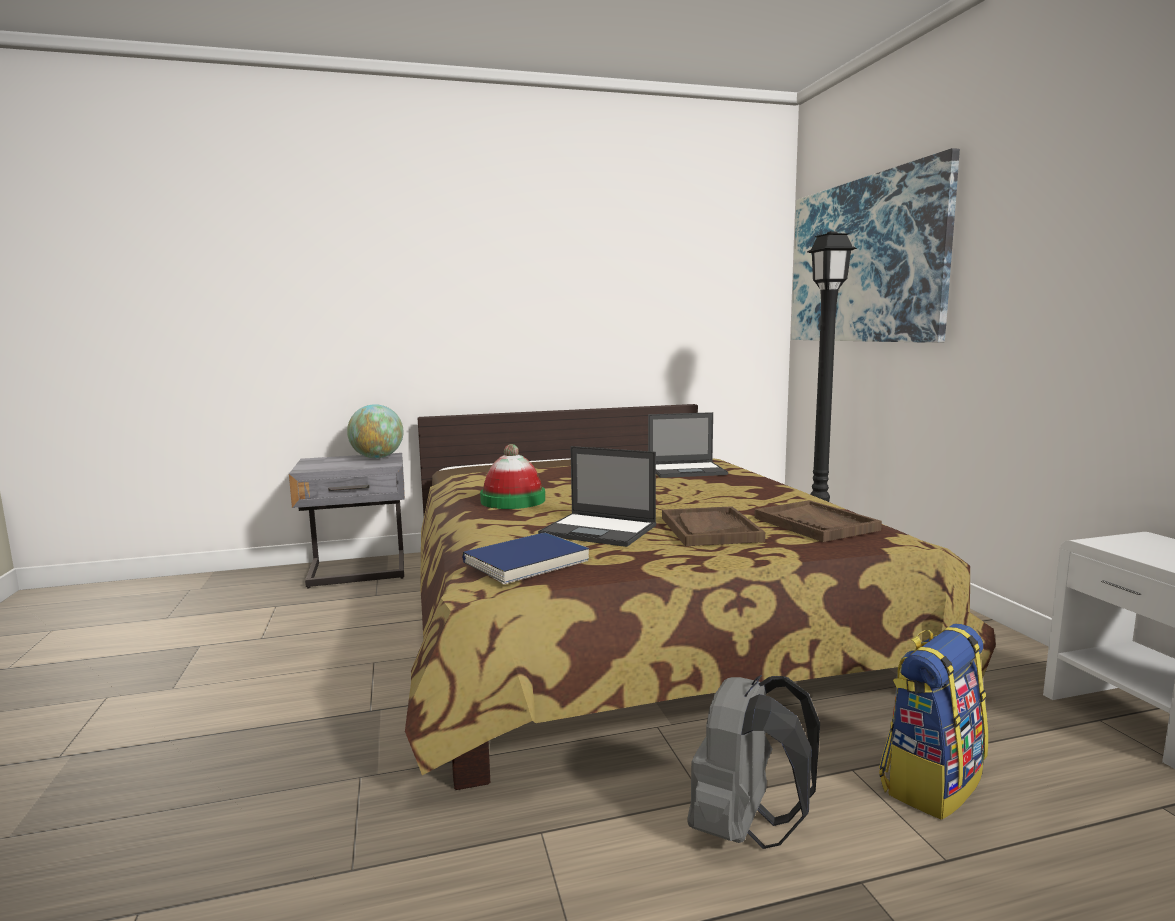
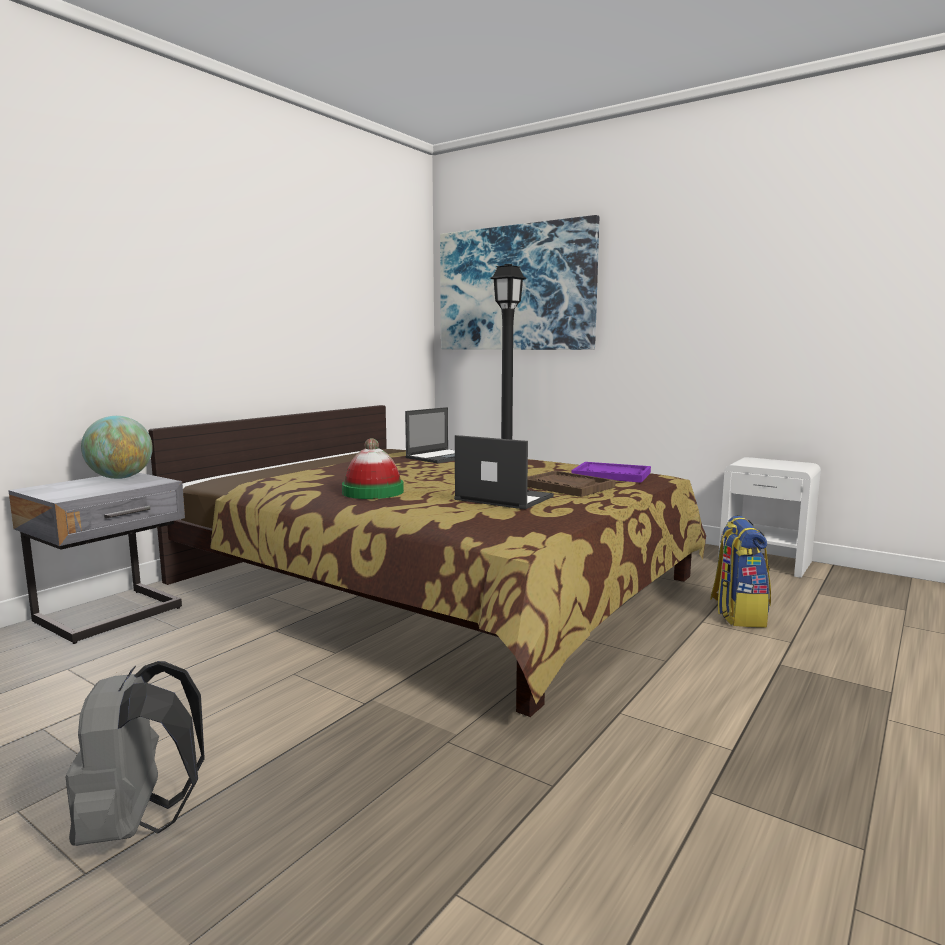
camera: 40 degrees left, 0 degrees up
(526, 562) = (515, 523): blue book -> none
(600, 530) = (503, 498): laptop -> laptop turned 135 degrees counterclockwise
(745, 828) = (705, 665): grey backpack -> grey backpack (138, 823)
(815, 524) = (611, 474): brown tray -> purple tray

